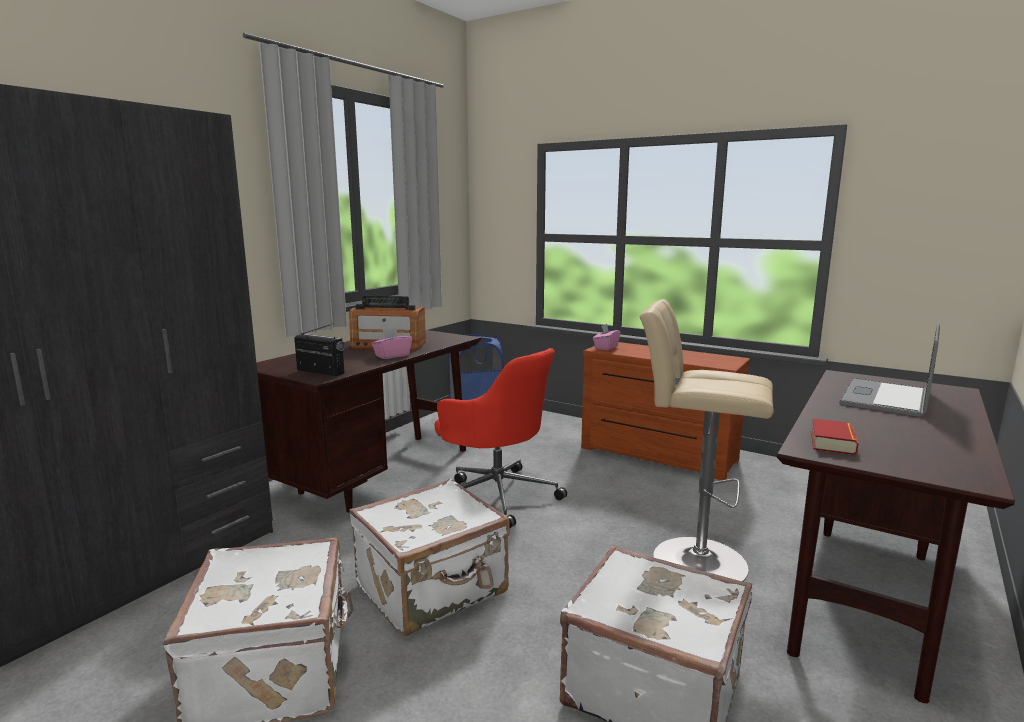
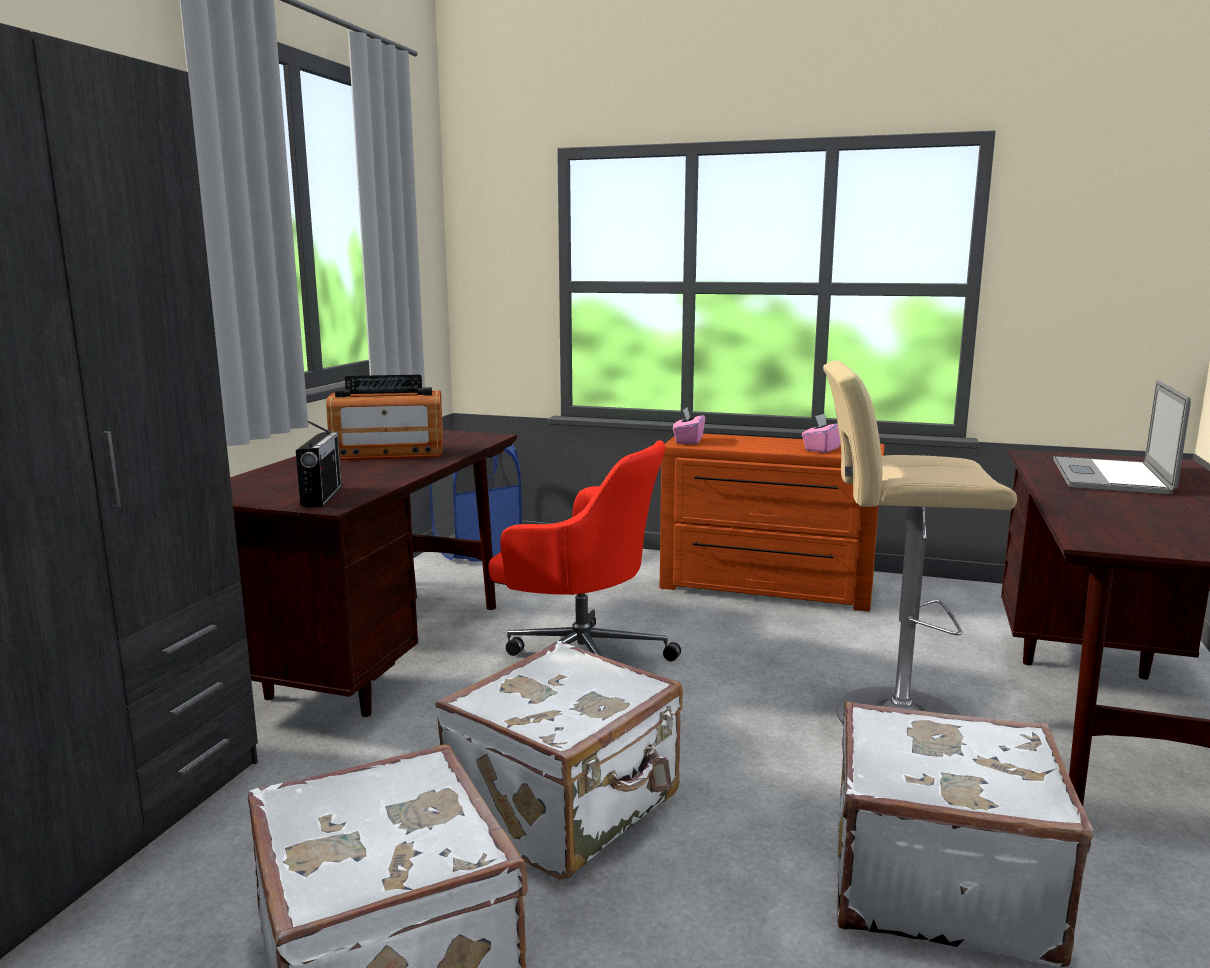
camera: 15 degrees left, 0 degrees up
(320, 372) = (322, 496): radio -> radio turned 75 degrees clockwise
(392, 356) = (411, 466): pink tissue box -> pink tissue box (822, 449)
(832, 442) = (1111, 531): book -> none

